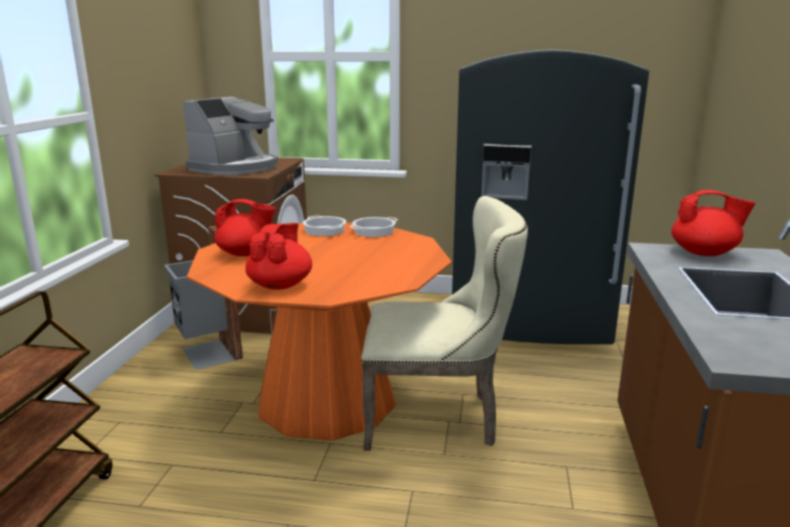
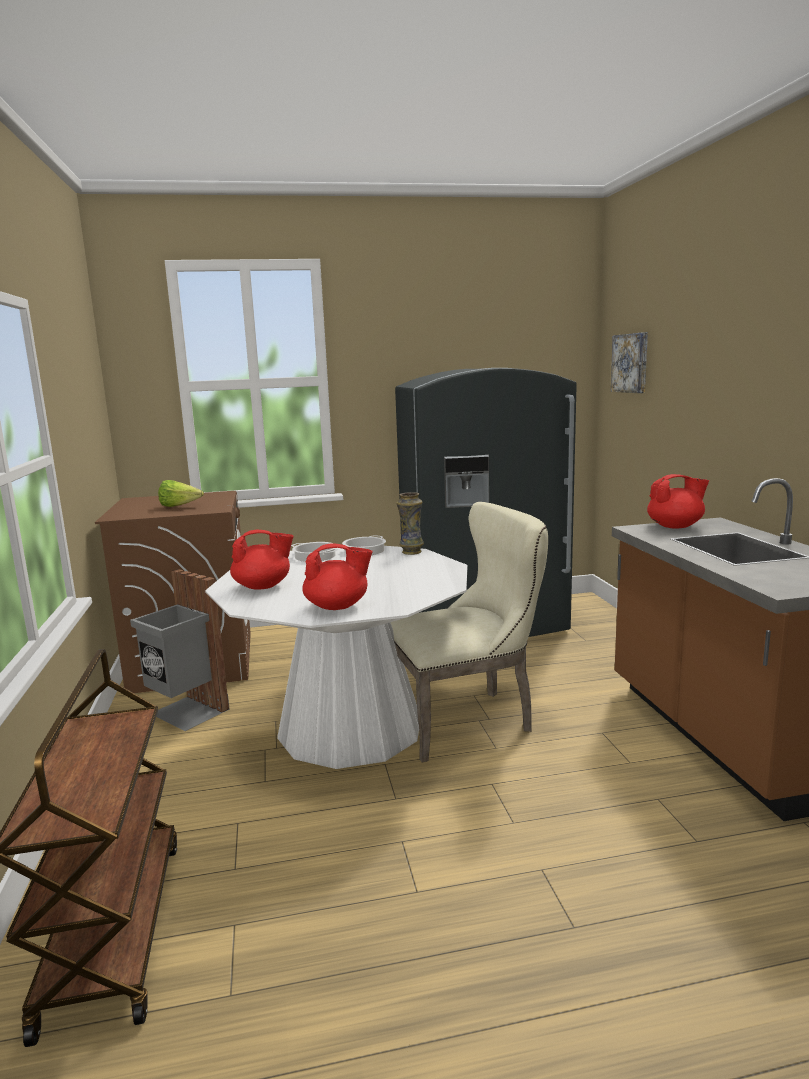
camera: 20 degrees left, 5 degrees down
(236, 168) = (179, 506): coffee machine -> lettuce
(280, 285) = (338, 606): red teapot -> red teapot turned 90 degrees clockwise
(326, 399) = (350, 727): orange dining table -> white dining table
(414, 239) = (411, 552): none -> vase
(736, 50) = (631, 363): none -> picture

